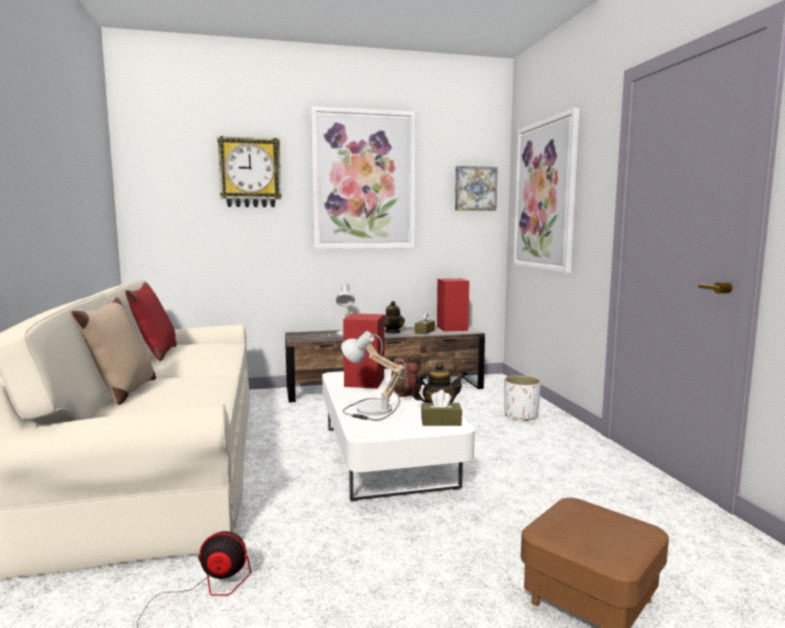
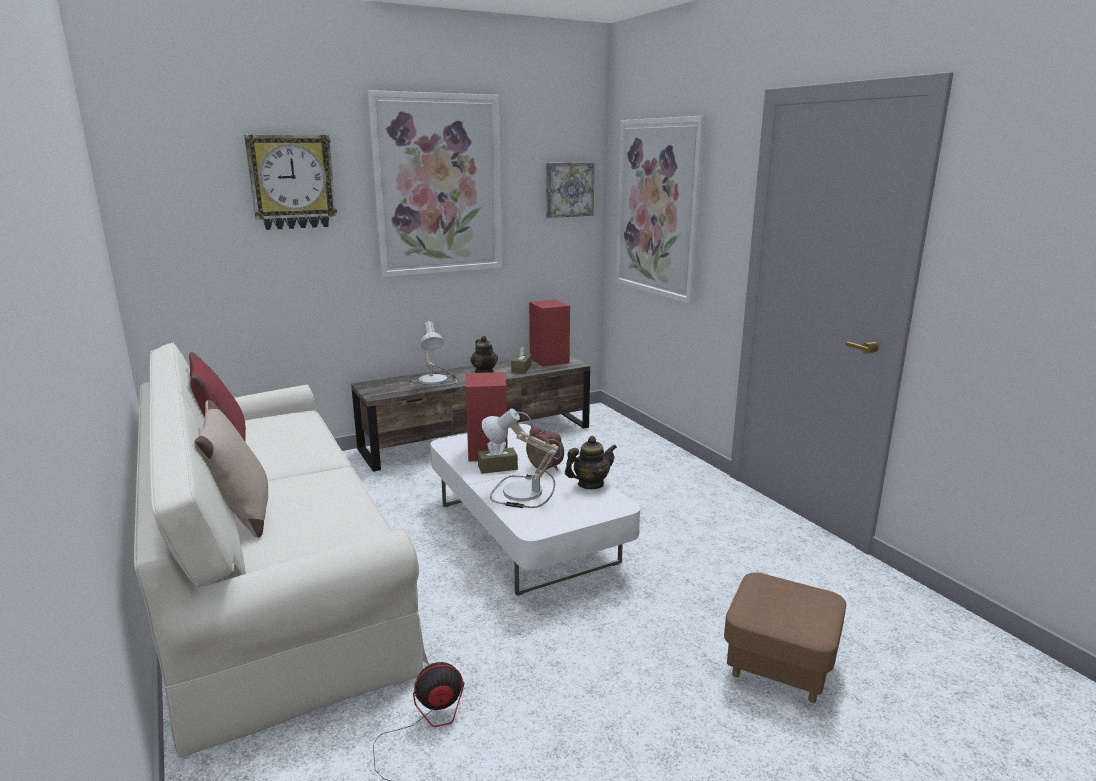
camera: 15 degrees left, 10 degrees up
(441, 422) = (602, 501): brown tissue box -> brown tissue box (497, 467)
(521, 415) = (643, 461): white planter -> none

